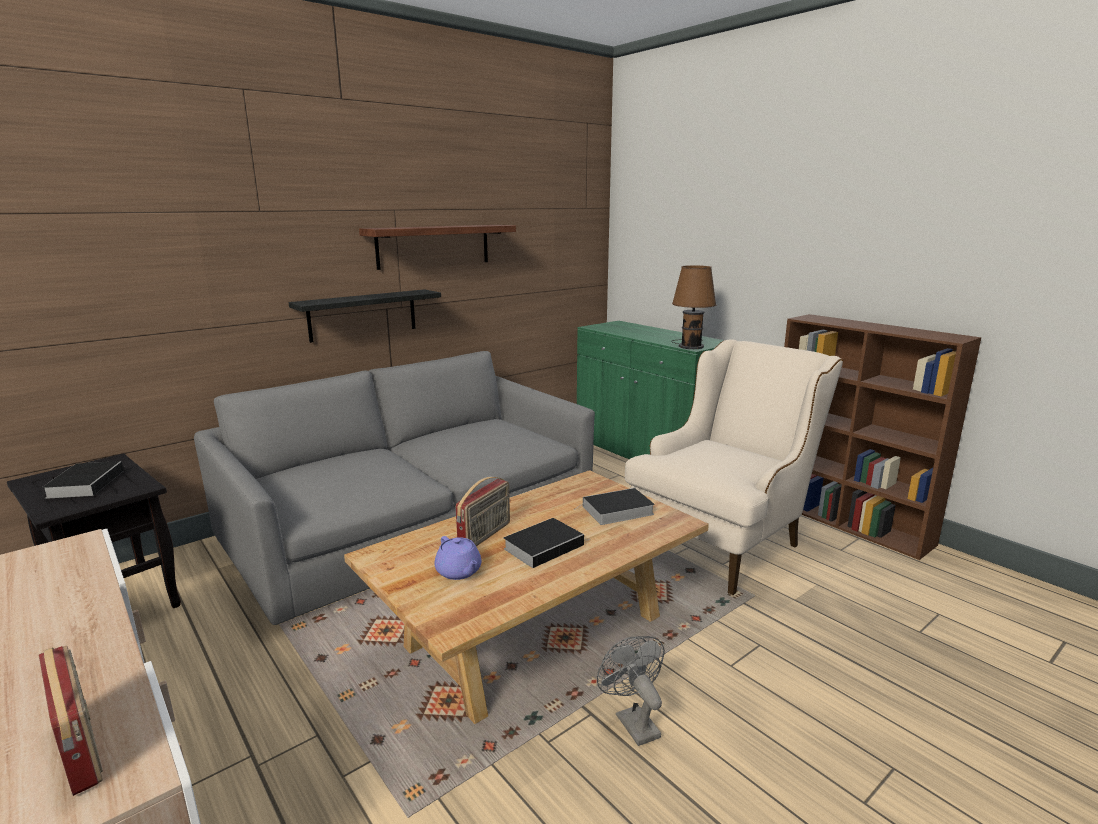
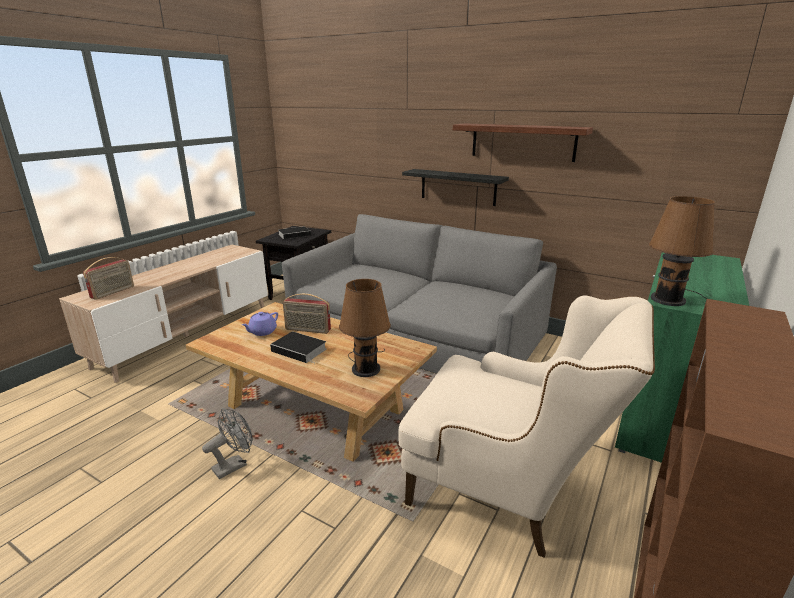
camera: 70 degrees right, 5 degrees up
(616, 511) = (365, 367): book -> brown table lamp

